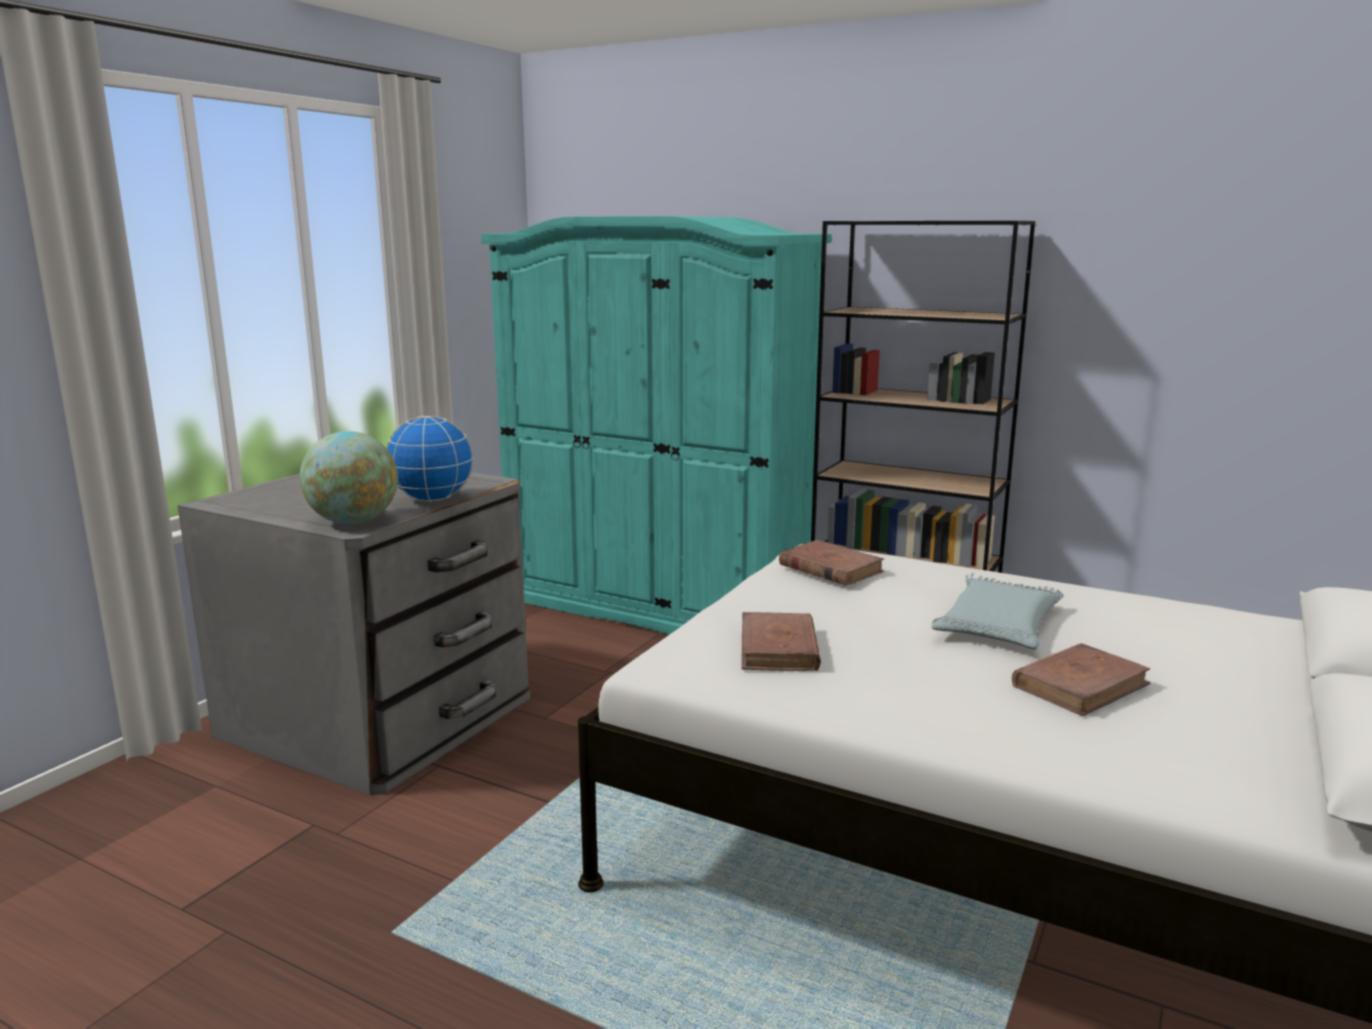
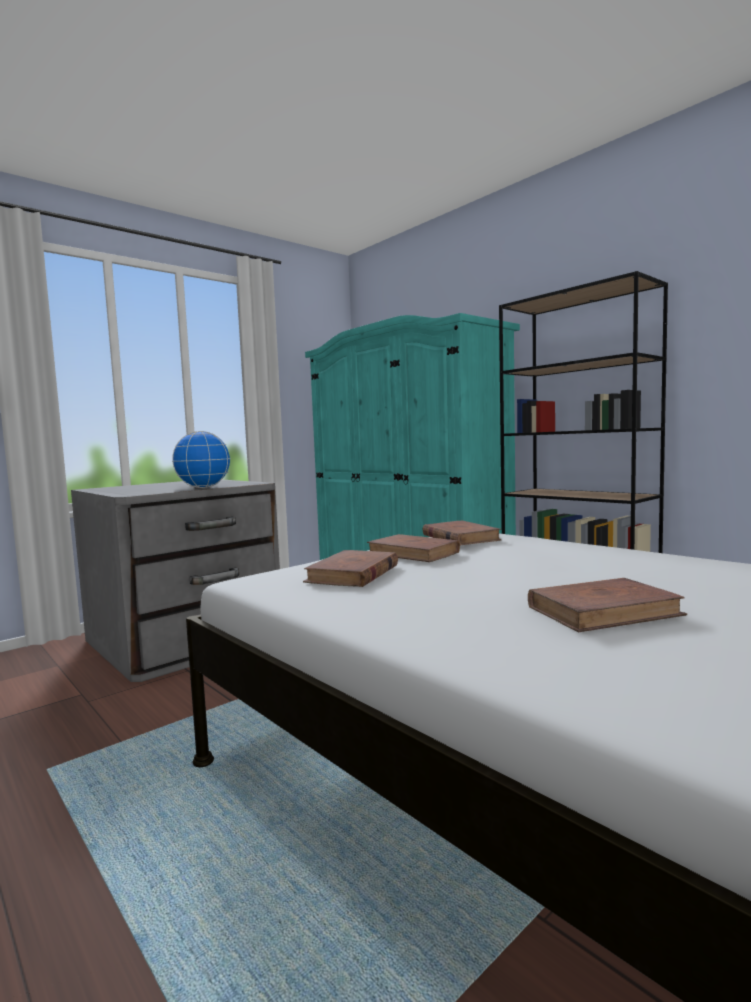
camera: 20 degrees right, 10 degrees down
(353, 522) = (137, 493): globe -> none
(802, 602) = (413, 553): none -> brown book
(998, 623) = (568, 570): blue pillow -> none

